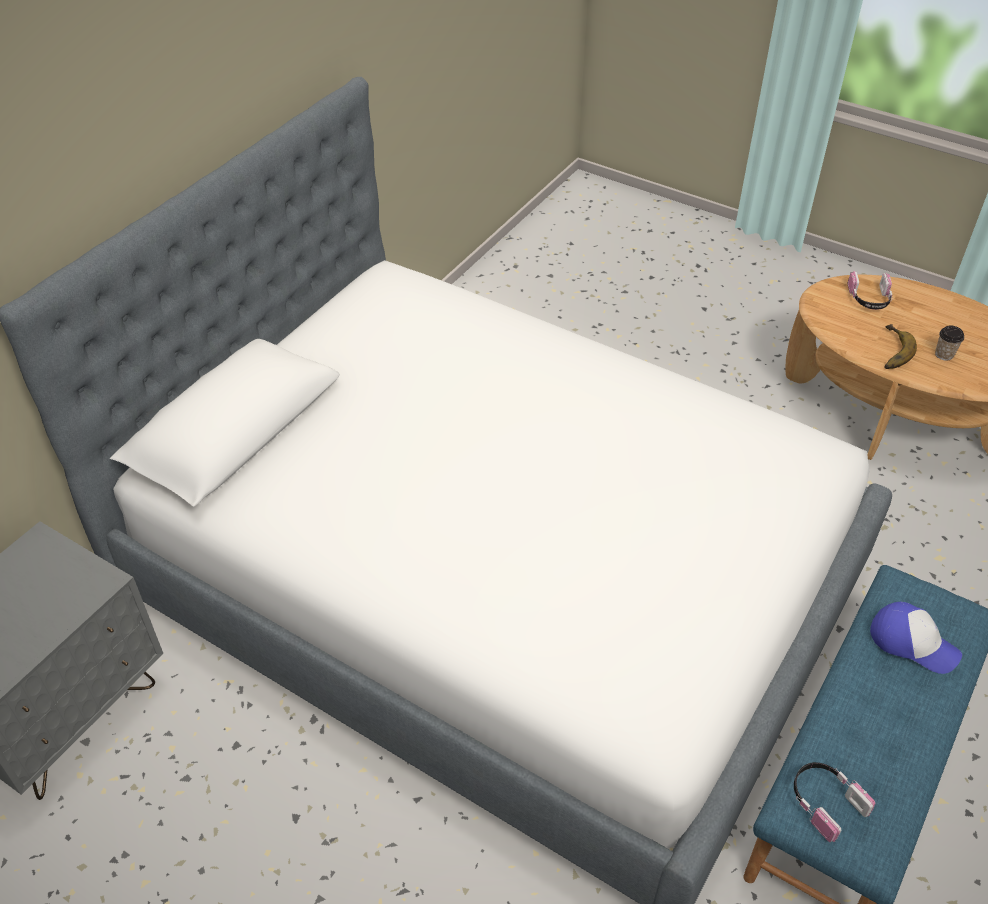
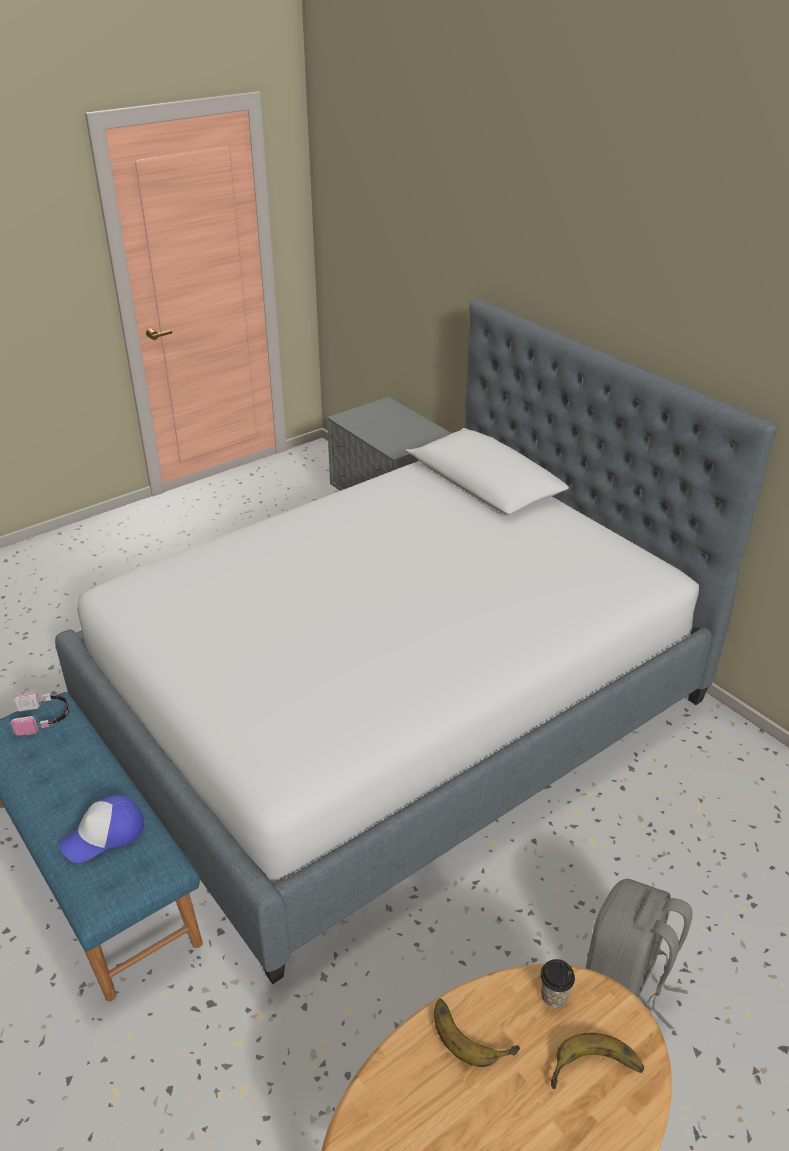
camera: 110 degrees right, 10 degrees down
(709, 377) = (627, 985): none -> grey backpack
(869, 299) = (596, 1073): headphones -> banana
(944, 354) = (441, 1103): cup -> cup (554, 996)

